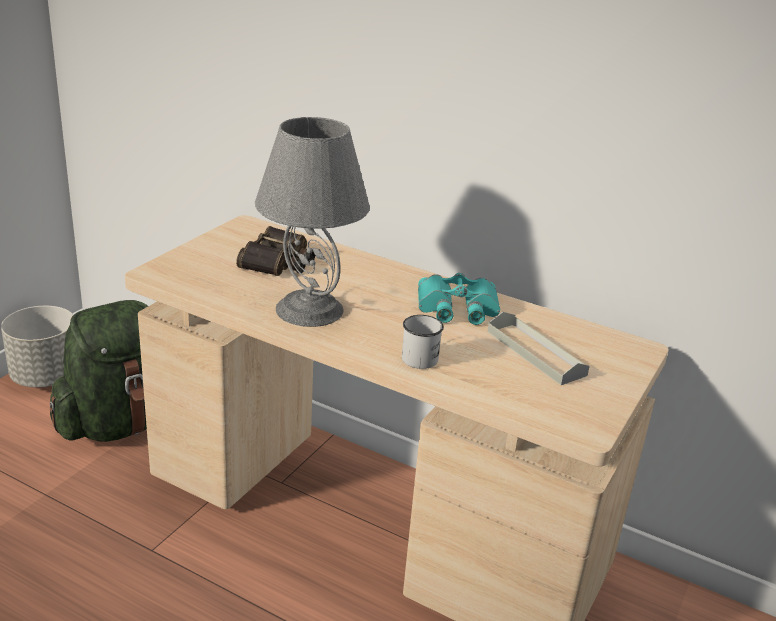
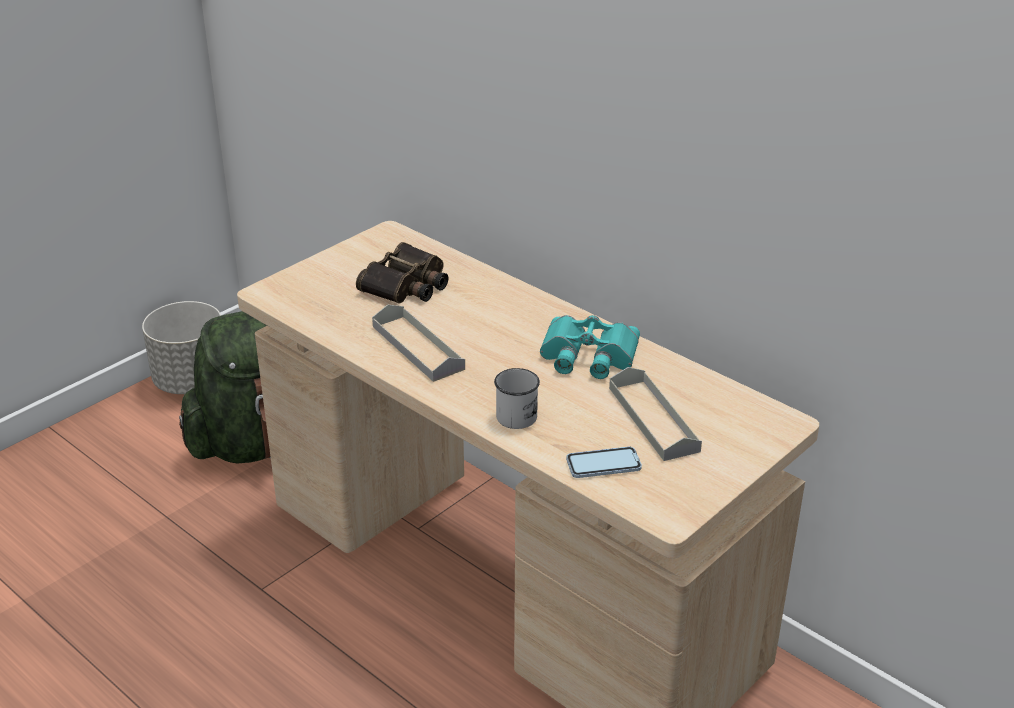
camera: 15 degrees right, 5 degrees up
(308, 309) = (418, 347): grey table lamp -> grey tray
(512, 392) = (603, 464): none -> phone

